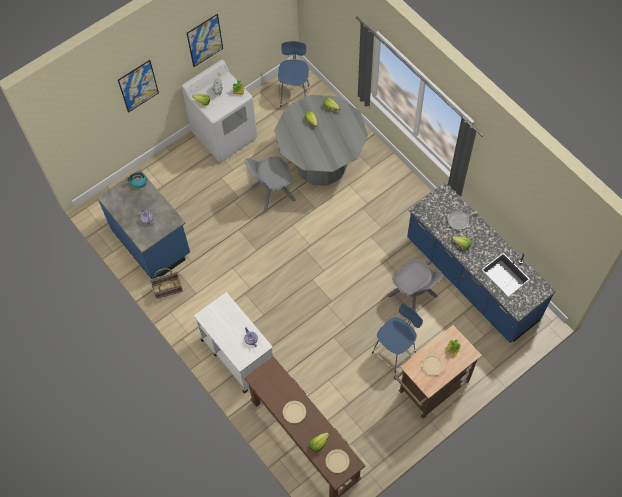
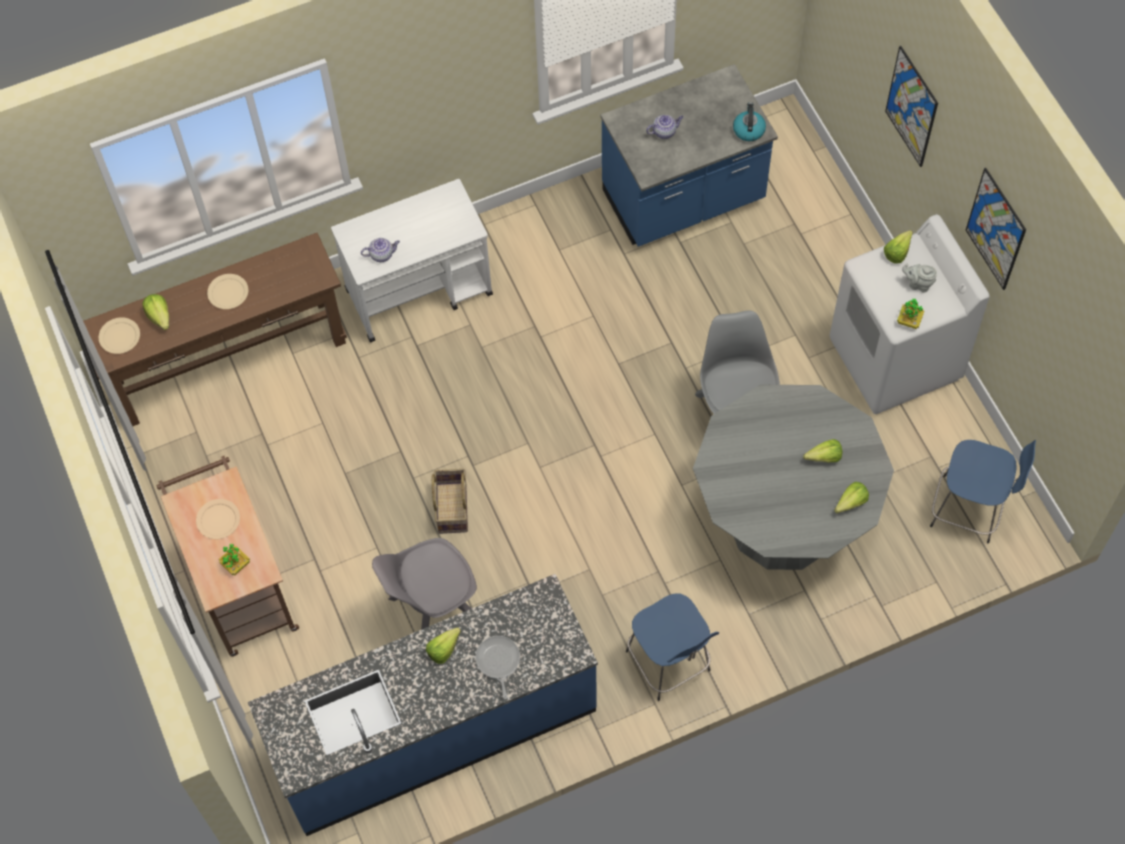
camera: 105 degrees right, 0 degrees up
(167, 289) = (580, 208): basket -> basket (451, 508)
(395, 351) = (336, 547): blue stool -> blue stool (669, 663)

